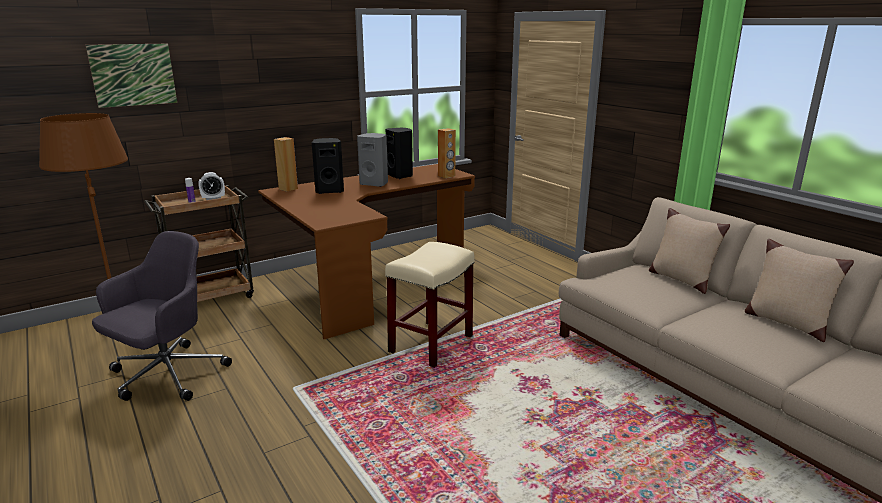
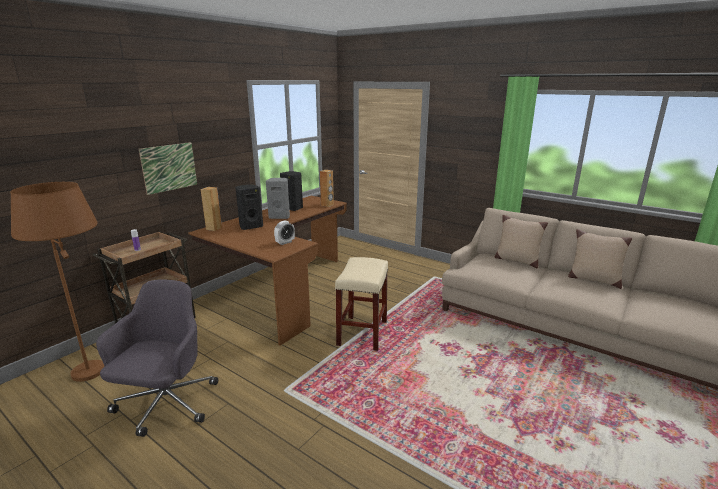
camera: 20 degrees left, 0 degrees up
(133, 75) = (75, 143): picture -> picture (169, 167)
(213, 198) = (154, 244): alarm clock -> alarm clock (285, 242)

